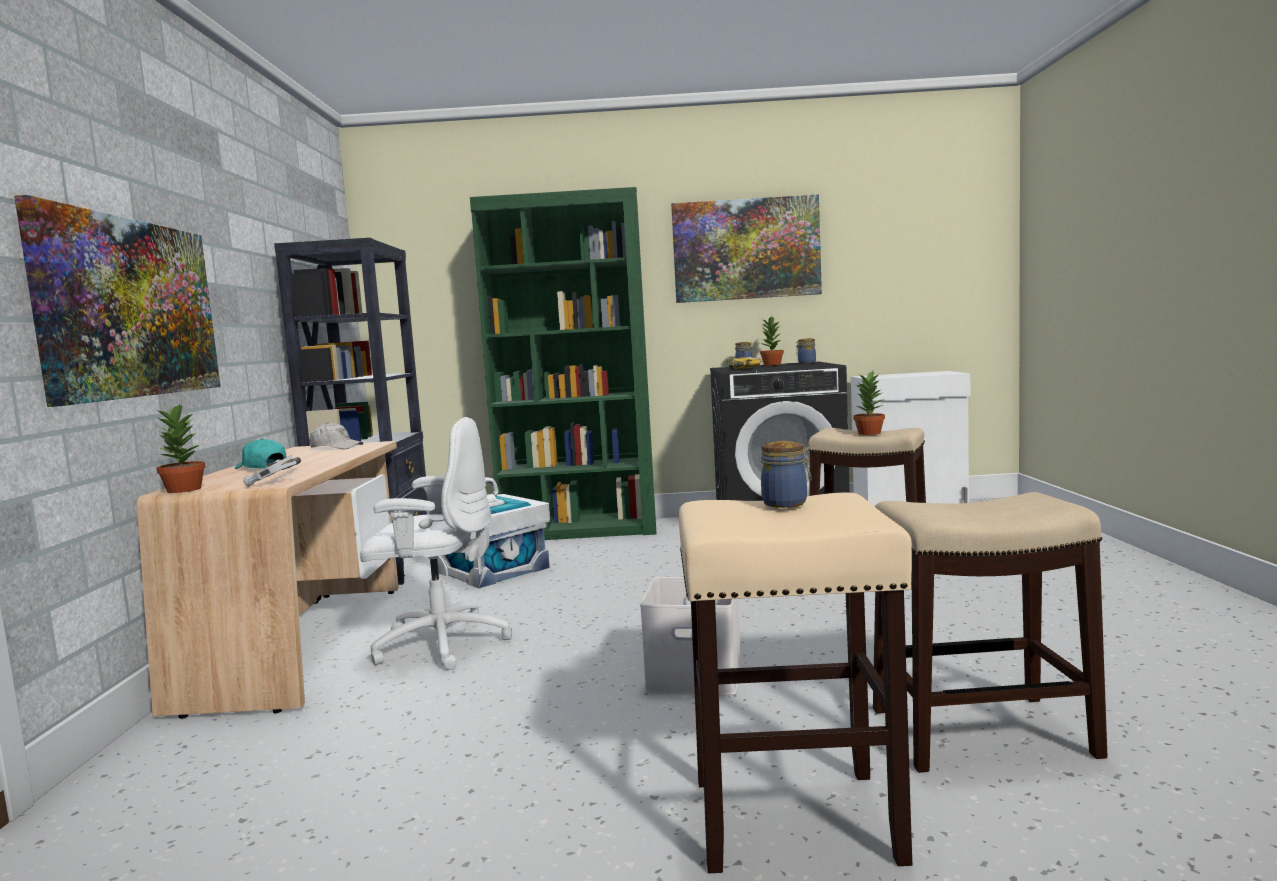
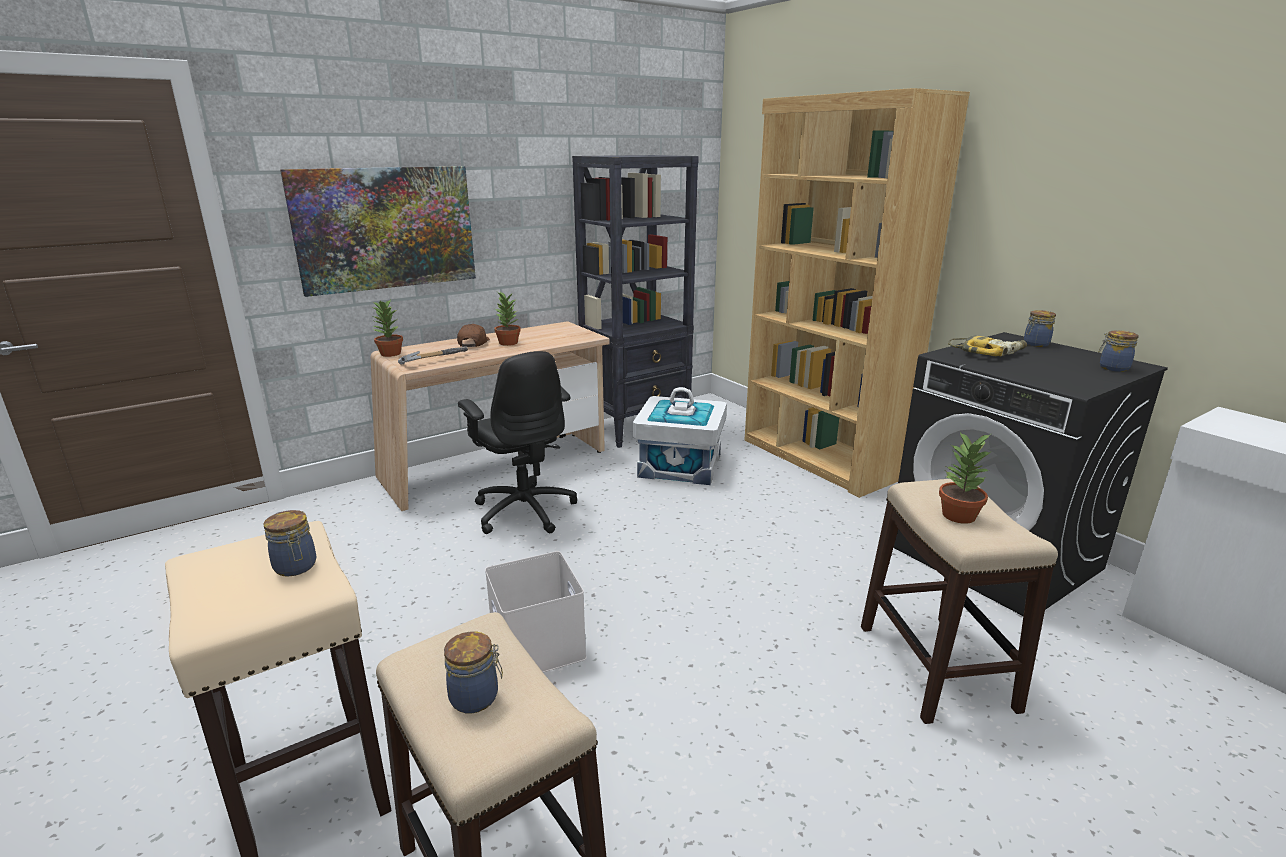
camera: 55 degrees right, 15 degrees up
(261, 467) = (473, 343): turquoise cap -> brown cap
(336, 447) = (566, 333): white cap -> none
(440, 644) = (524, 510): white office chair -> black office chair
(580, 530) = (820, 458): green bookcase -> brown bookcase
(746, 249) = (1105, 174): picture -> none
(771, 365) = (1068, 354): potted plant -> potted plant (508, 343)
(992, 508) = (476, 697): none -> jar

